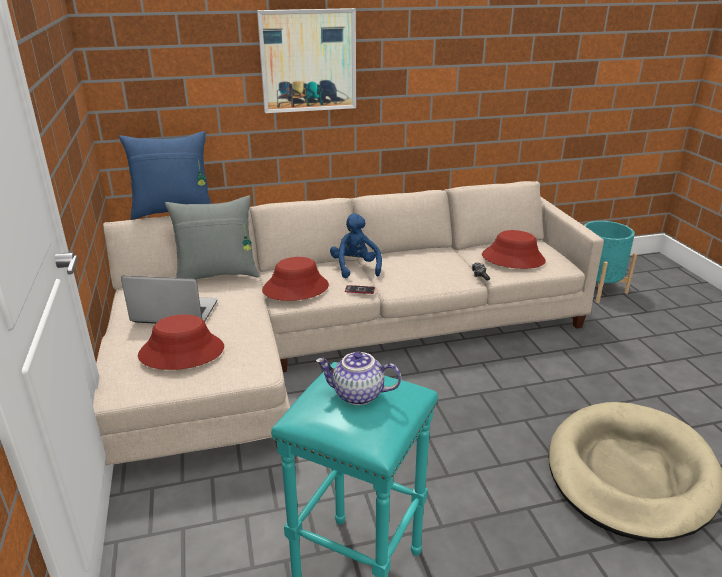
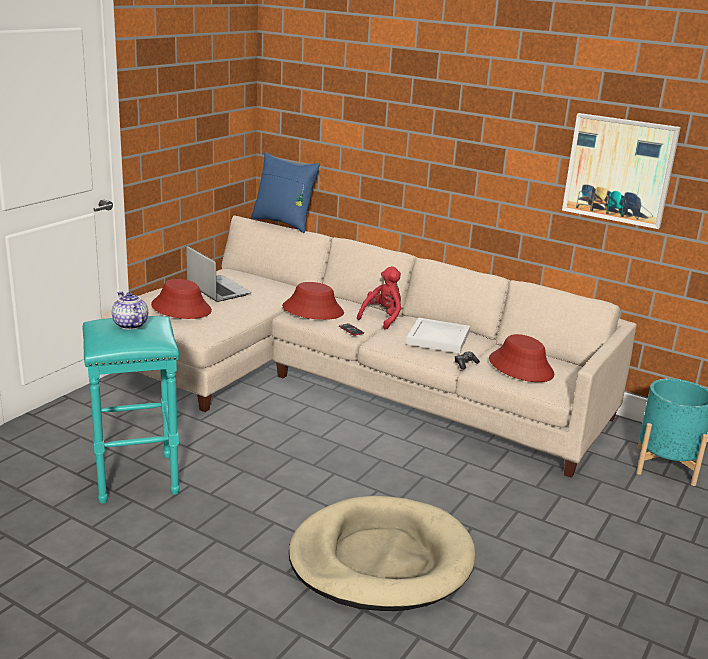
camera: 45 degrees right, 5 degrees down
(217, 276) = (284, 284): grey pillow -> none
(308, 61) = (414, 122): picture -> picture (619, 170)
(355, 267) = (382, 318): blue plush toy -> red plush toy
(428, 264) = (438, 338): none -> white tray

